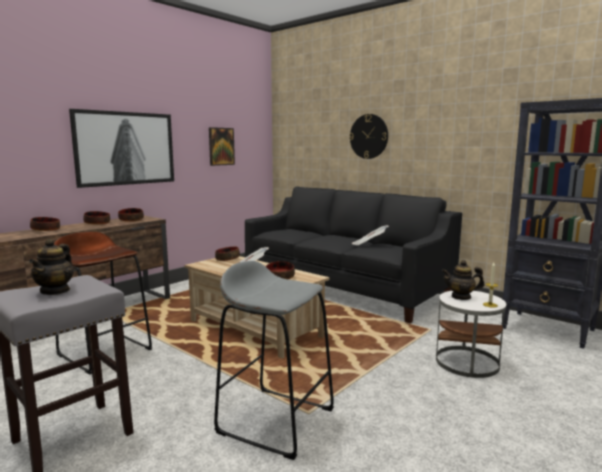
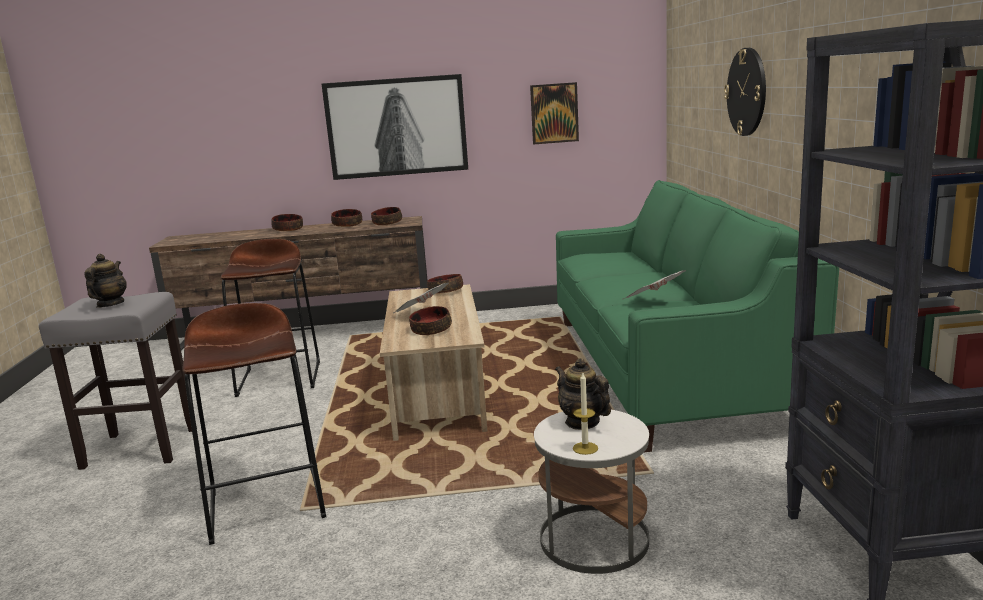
camera: 45 degrees right, 5 degrees up
(55, 291) = (110, 304): teapot -> teapot turned 135 degrees clockwise
(276, 420) = (267, 503): grey stool -> brown stool
(344, 288) = (664, 368): black sofa -> green sofa

